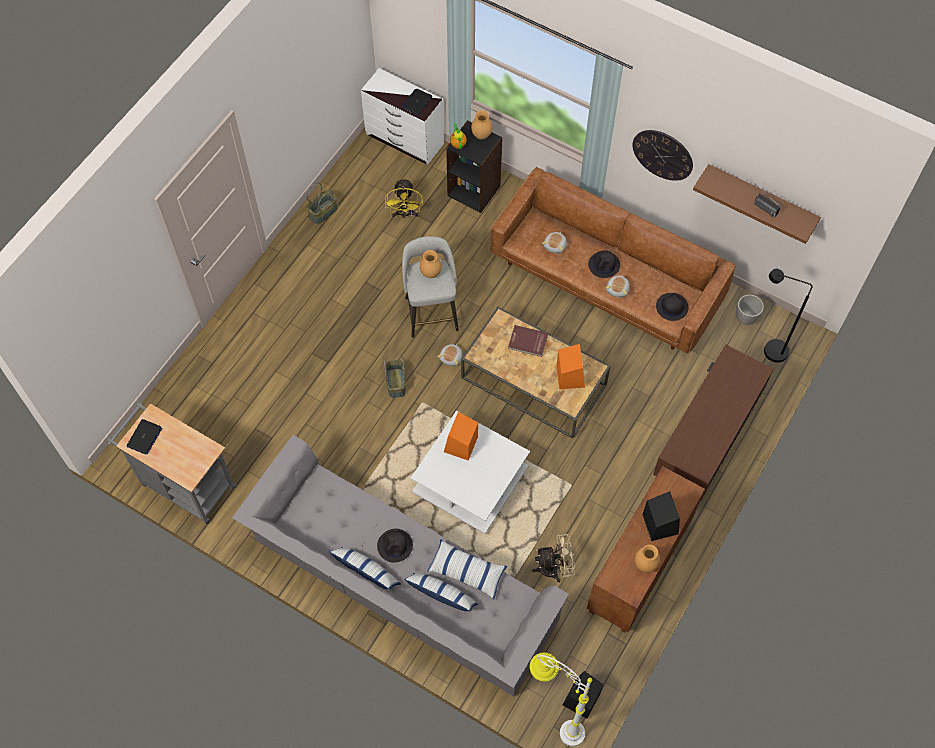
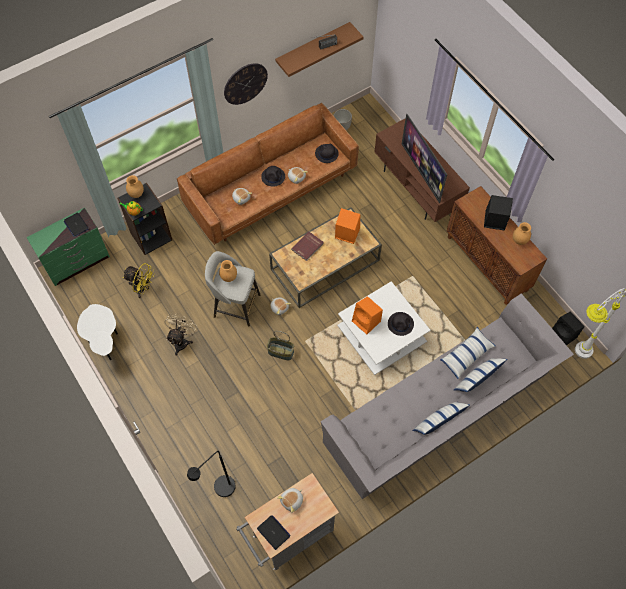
camera: 65 degrees left, 0 degrees up
(185, 441) = (292, 501): none -> plush toy
(323, 212) = (105, 343): basket -> white side table
(395, 546) = (428, 393): black hat -> black hat (400, 324)
(404, 140) = (77, 262): white dresser -> green dresser
(554, 568) = (467, 312): beige fan -> beige fan (182, 341)
(696, 418) = (421, 172): none -> television
(768, 350) = (371, 126): black floor lamp -> black floor lamp (220, 491)

